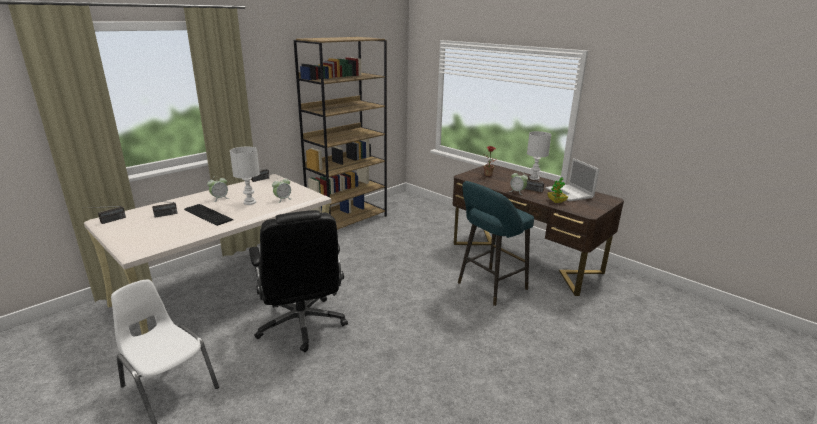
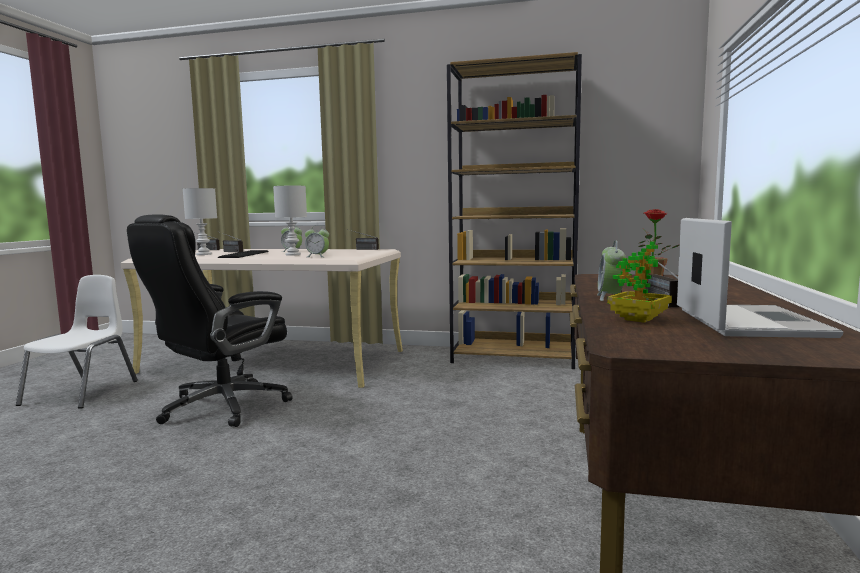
camera: 60 degrees right, 15 degrees down
(489, 287) = (467, 503): turquoise stool -> none
(534, 178) = (748, 296): white table lamp -> white table lamp (203, 254)
(570, 193) = (746, 321): laptop -> laptop turned 150 degrees clockwise

